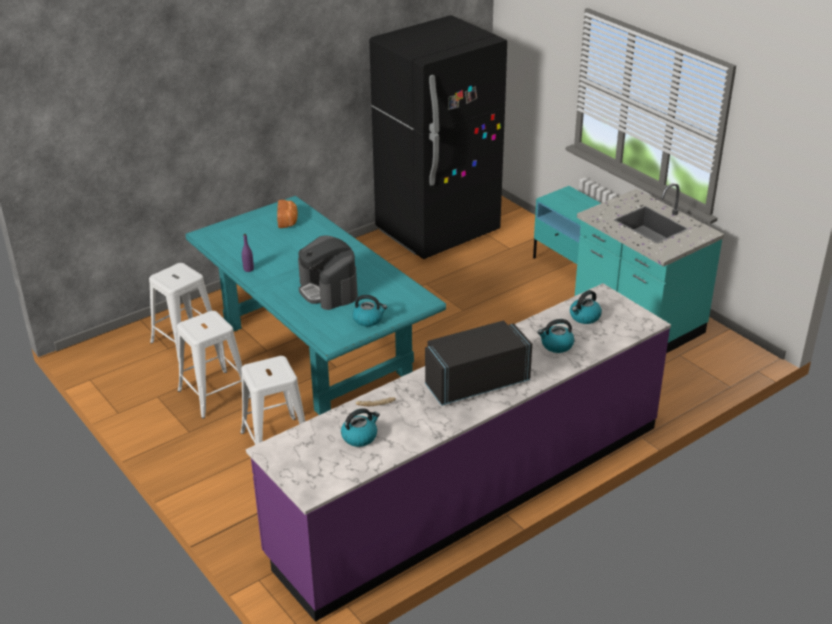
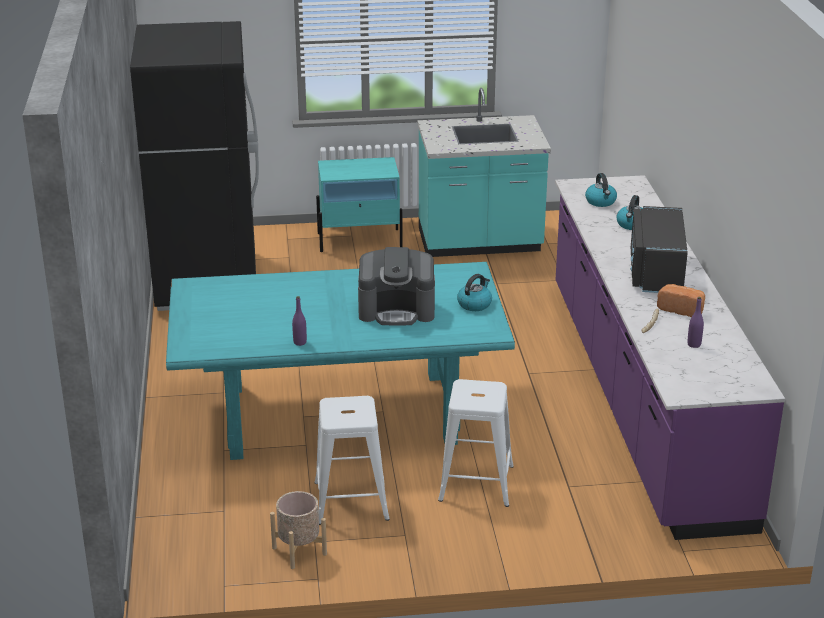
camera: 60 degrees left, 5 degrees down
(143, 394) = (299, 550): none -> beige planter
(186, 342) = (225, 494): white stool -> none
(288, 221) = (225, 296): bread -> bread (681, 309)
(360, 437) = (694, 344): kettle -> purple bottle

